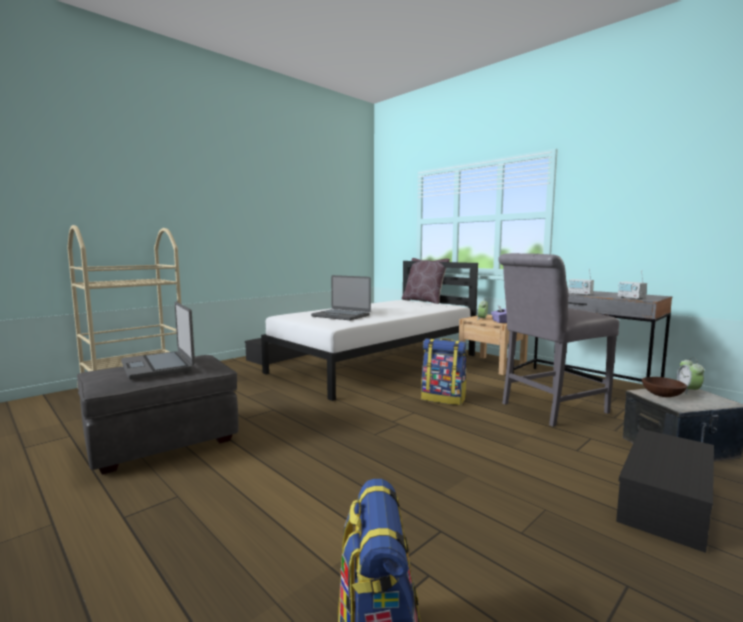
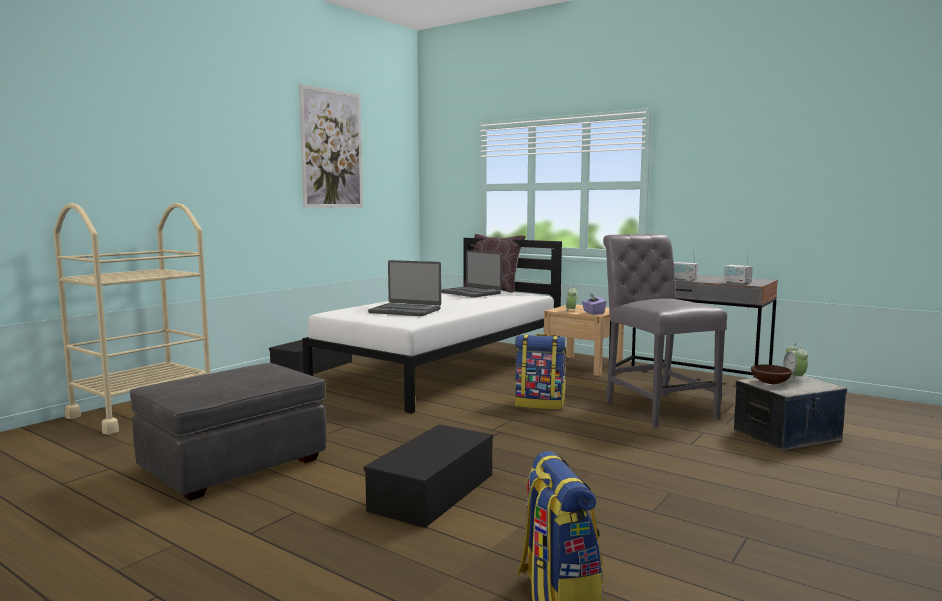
camera: 10 degrees left, 0 degrees up
(158, 366) = (229, 376): laptop -> laptop (471, 293)
(301, 192) = (332, 149): none -> picture
(549, 408) = (656, 407): grey chair -> grey chair turned 105 degrees clockwise
(667, 503) = (776, 479): black storage box -> black storage box (433, 493)

